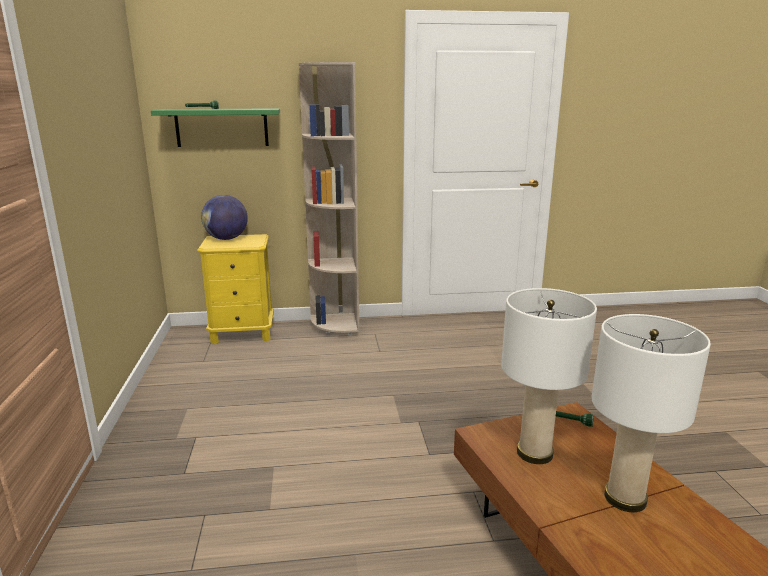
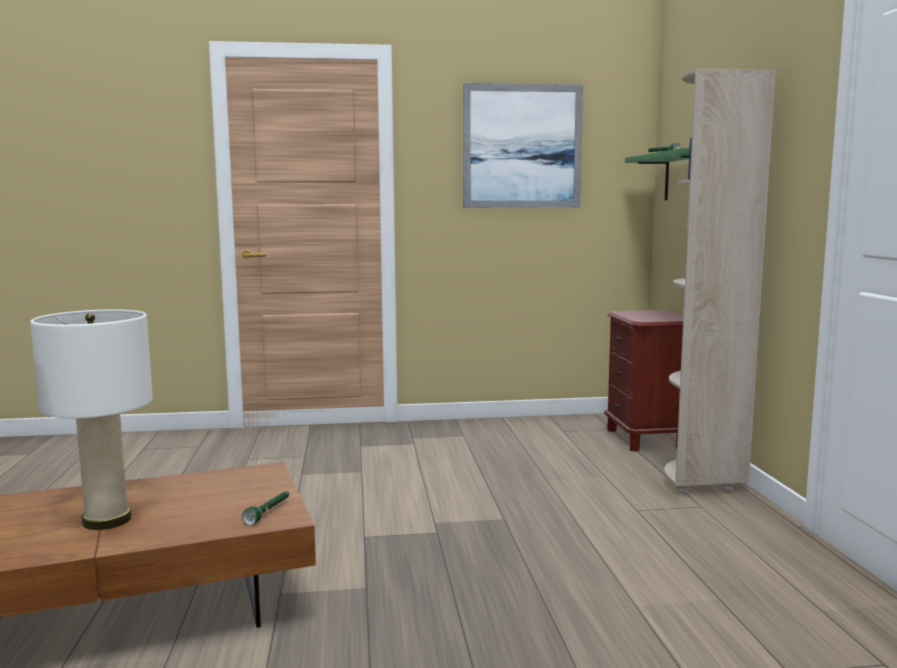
camera: 90 degrees right, 10 degrees down
(97, 101) = (522, 146): none -> picture
(226, 239) = (656, 313): globe -> none
(242, 333) = (645, 439): yellow nightstand -> brown nightstand
(535, 453) = (214, 490): white table lamp -> none

